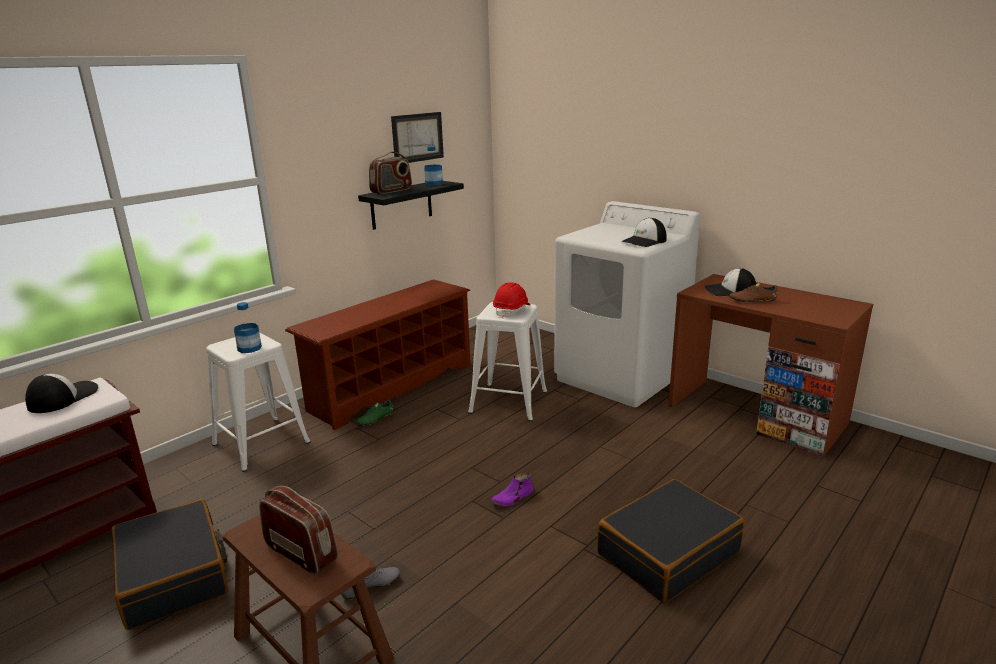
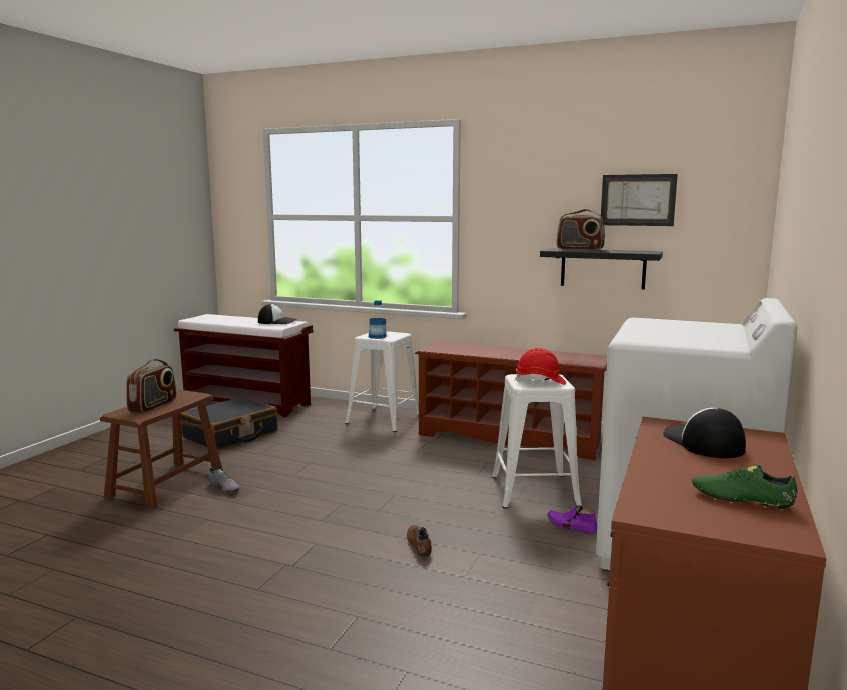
camera: 70 degrees right, 10 degrees down
(375, 419) = (447, 444): green shoe -> green shoe (741, 500)
(434, 183) = (637, 251): bottle -> none
(513, 498) = (353, 520): purple shoe -> purple shoe (571, 526)
(644, 241) = (668, 339): cap -> none
(667, 552) = (288, 613): black suitcase -> none
(752, 300) = (673, 456): brown shoe -> brown shoe (419, 545)

